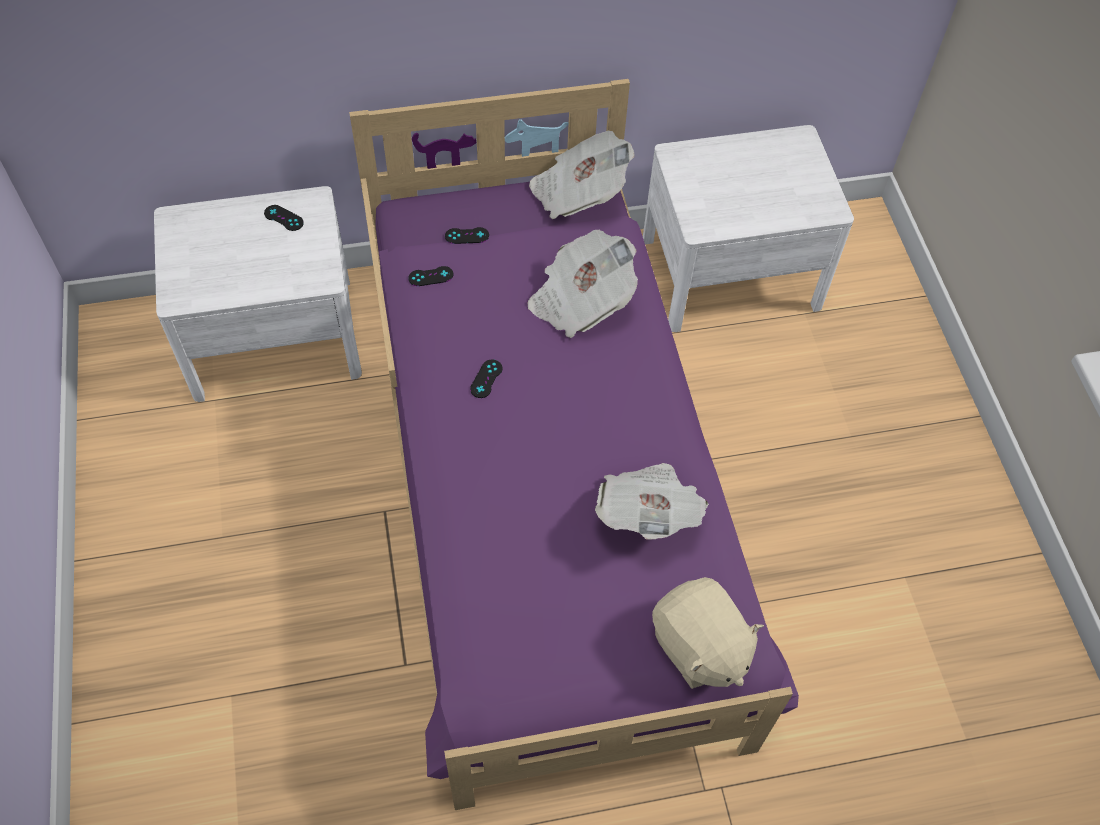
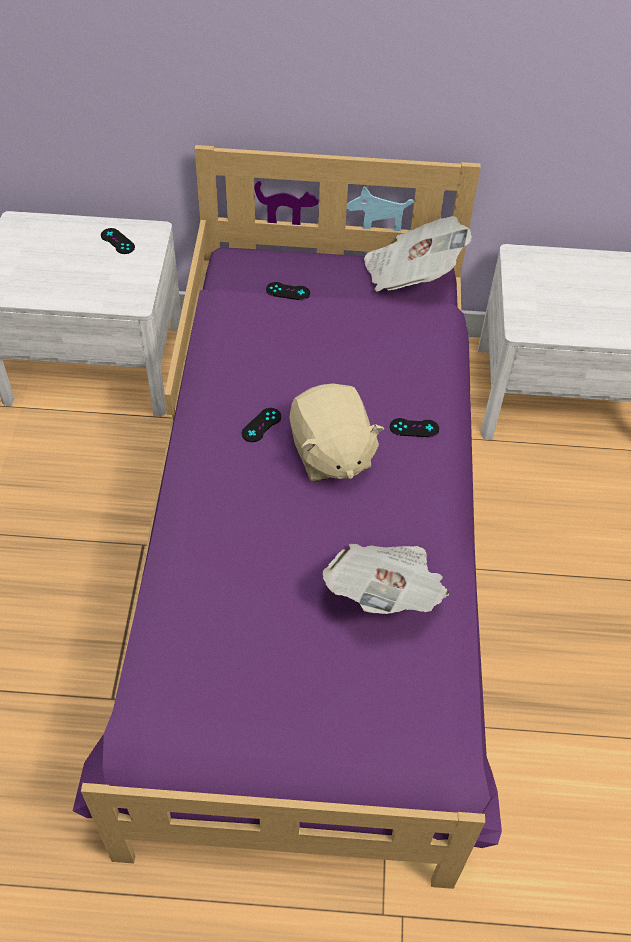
camera: 15 degrees right, 5 degrees down
(431, 276) = (240, 320): black game controller -> black game controller (414, 428)
(580, 301) = (381, 372): newspaper -> none
(699, 647) = (398, 746): beige plush toy -> beige plush toy (330, 454)

